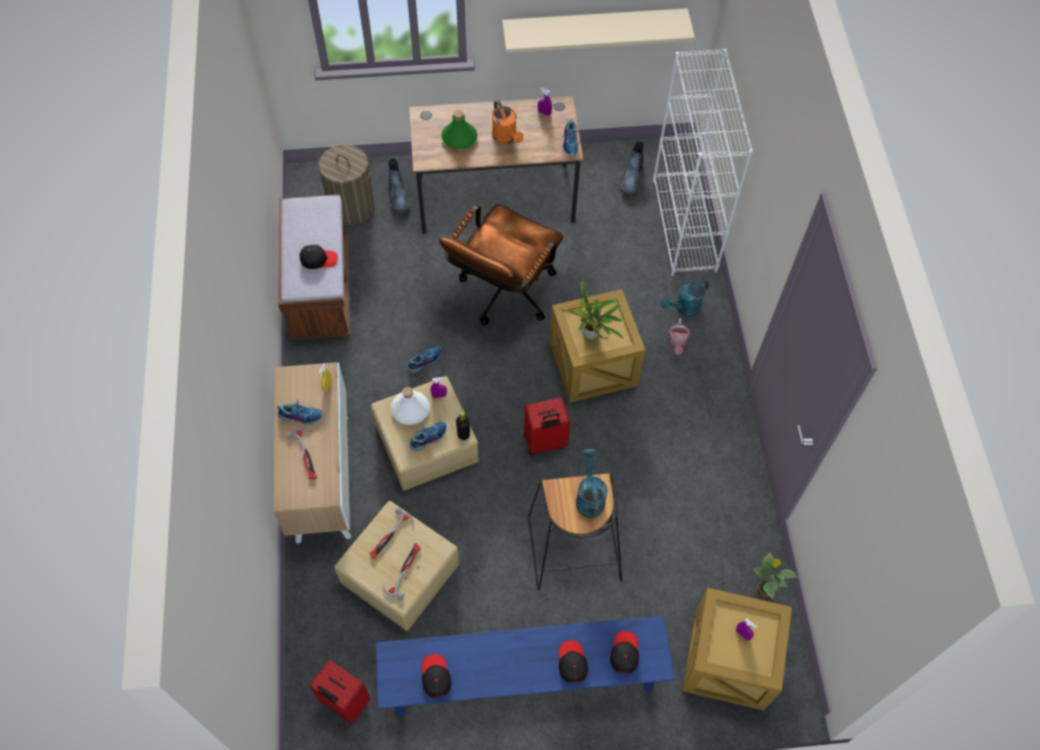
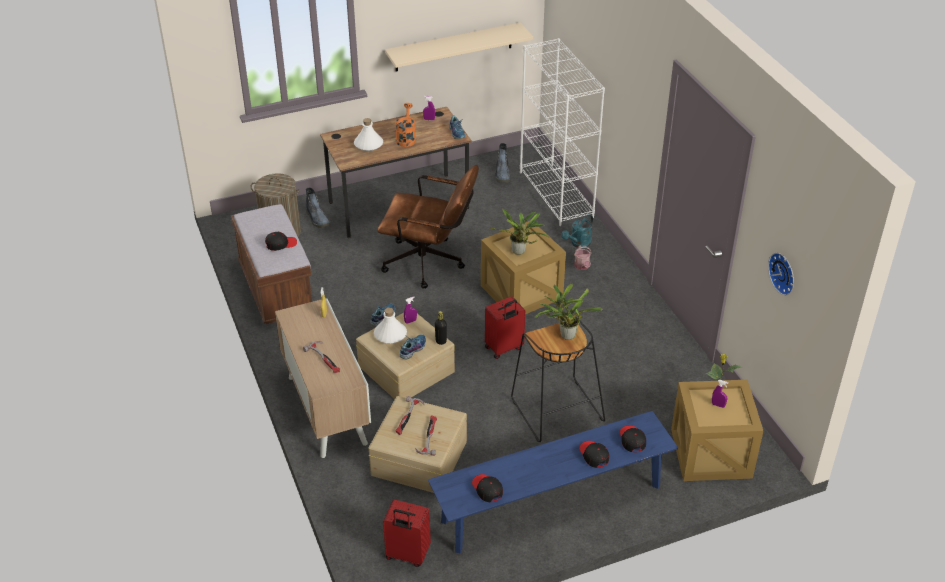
camera: 15 degrees left, 20 degrees down
(301, 415) = (310, 336): shoe -> none
(459, 137) = (368, 144): green bottle -> white bottle
(503, 295) = (430, 263): brown office chair -> brown office chair turned 90 degrees counterclockwise
(506, 137) = (406, 138): orange watering can -> orange watering can turned 135 degrees counterclockwise
(589, 497) = (565, 335): turquoise watering can -> potted plant
(861, 538) = (784, 273): none -> wall clock

